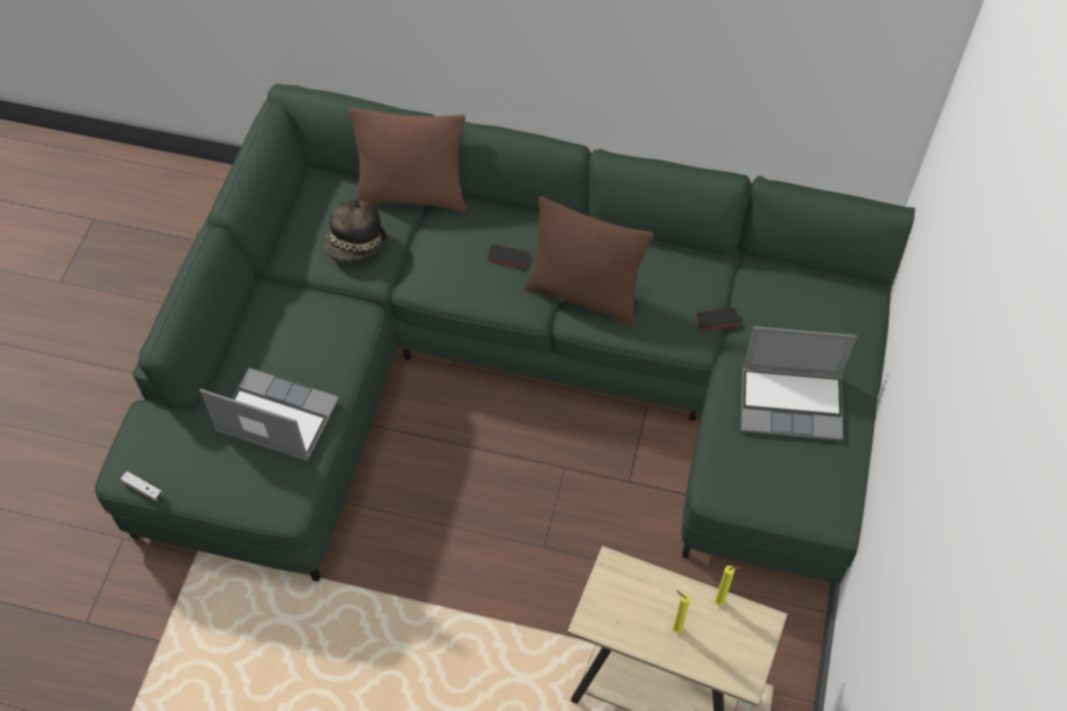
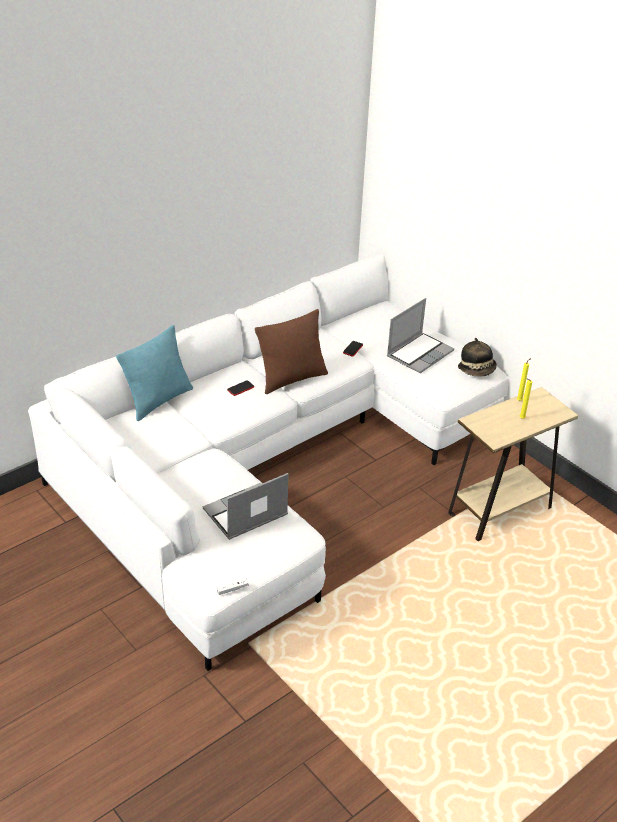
camera: 55 degrees left, 20 degrees down
(356, 244) = (167, 433): hat -> hat (477, 370)
(412, 195) = (158, 400): brown pillow -> turquoise pillow
(523, 372) = (273, 461): green sofa -> white sofa

